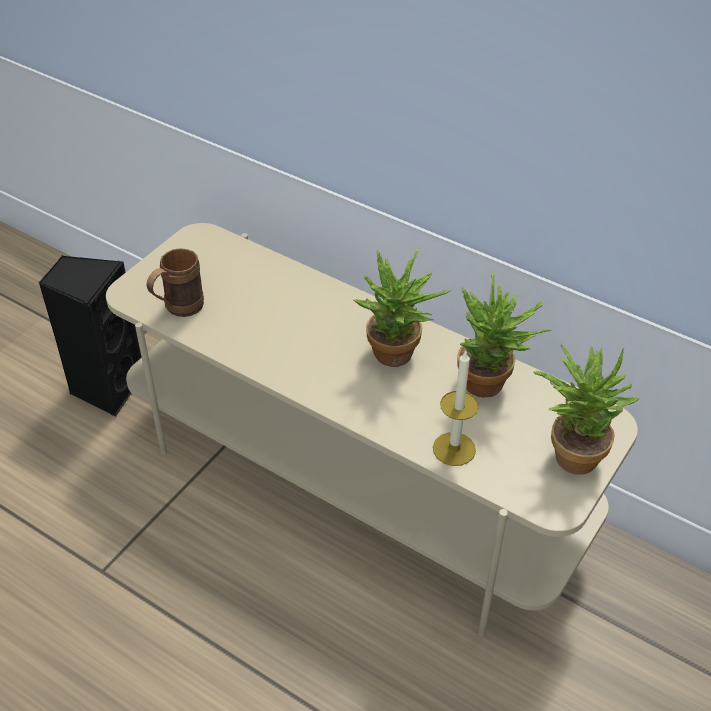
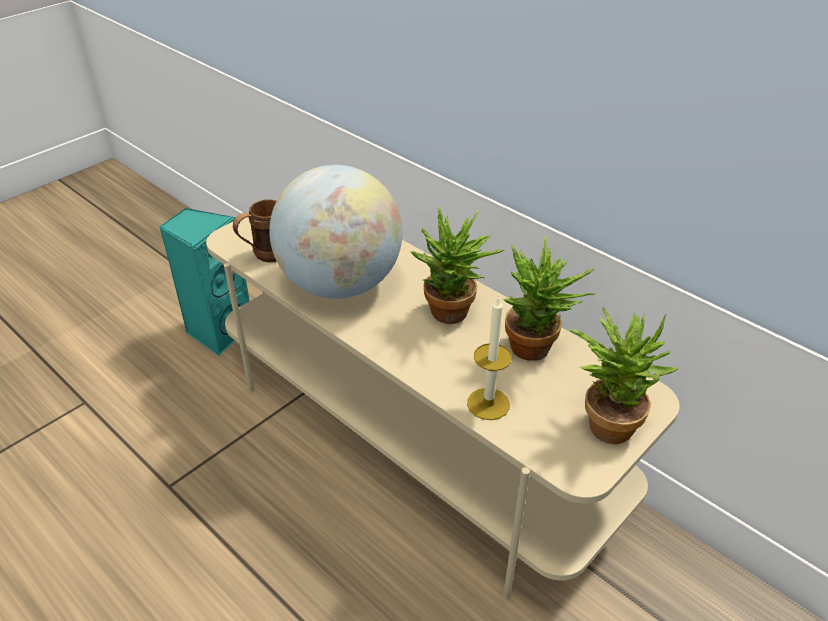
camera: 10 degrees right, 5 degrees down
(106, 387) = (218, 331): black speaker -> turquoise speaker
(270, 334) = (340, 284): none -> globe

